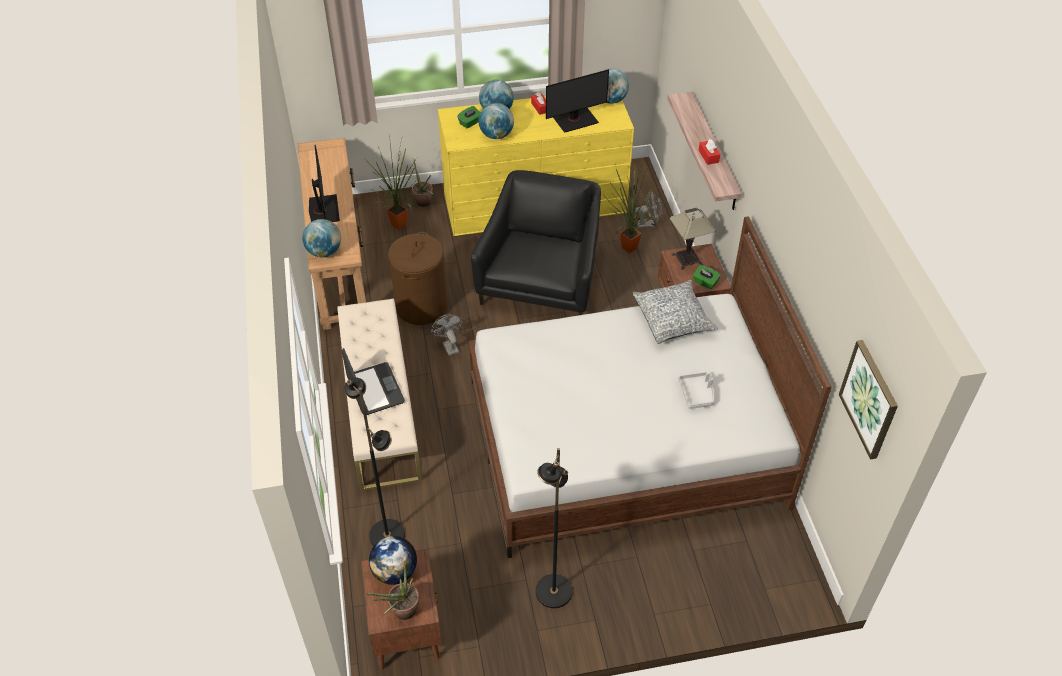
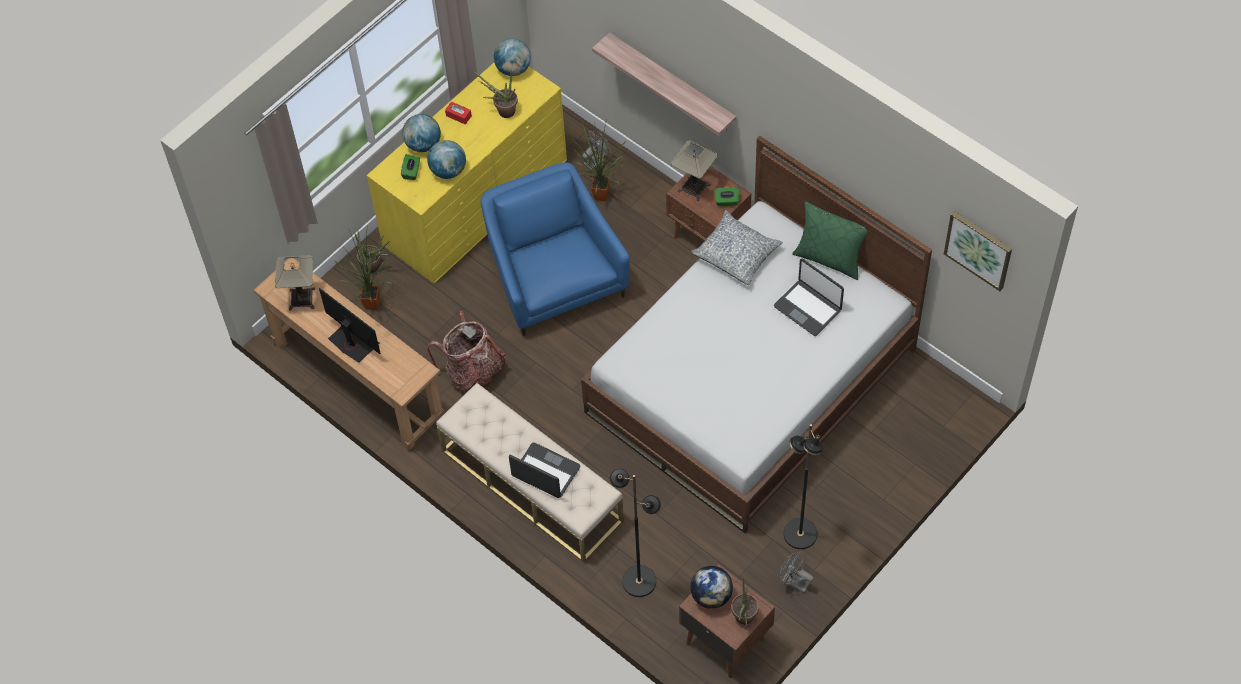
camera: 35 degrees left, 10 degrees up
(321, 165) = (302, 298): none -> table lamp
(324, 252) = (398, 381): globe -> none
(421, 306) = (473, 371): brown laundry basket -> backpack
(449, 346) = (533, 392): grey fan -> grey fan (794, 582)
(541, 280) = (554, 277): black armchair -> blue armchair
(575, 120) = (502, 111): monitor -> potted plant
(697, 394) = (808, 308): grey tray -> laptop
(708, 156) = (680, 94): red tissue box -> none
(752, 368) = (829, 258): none -> green pillow

